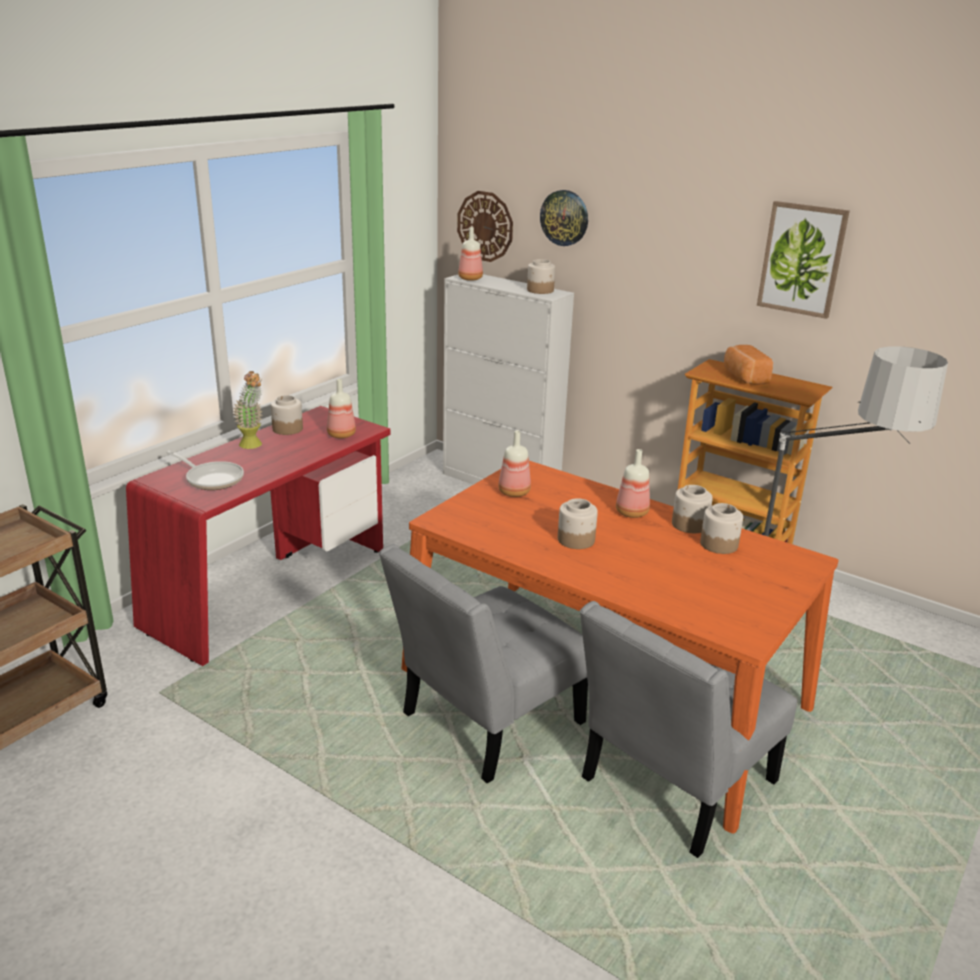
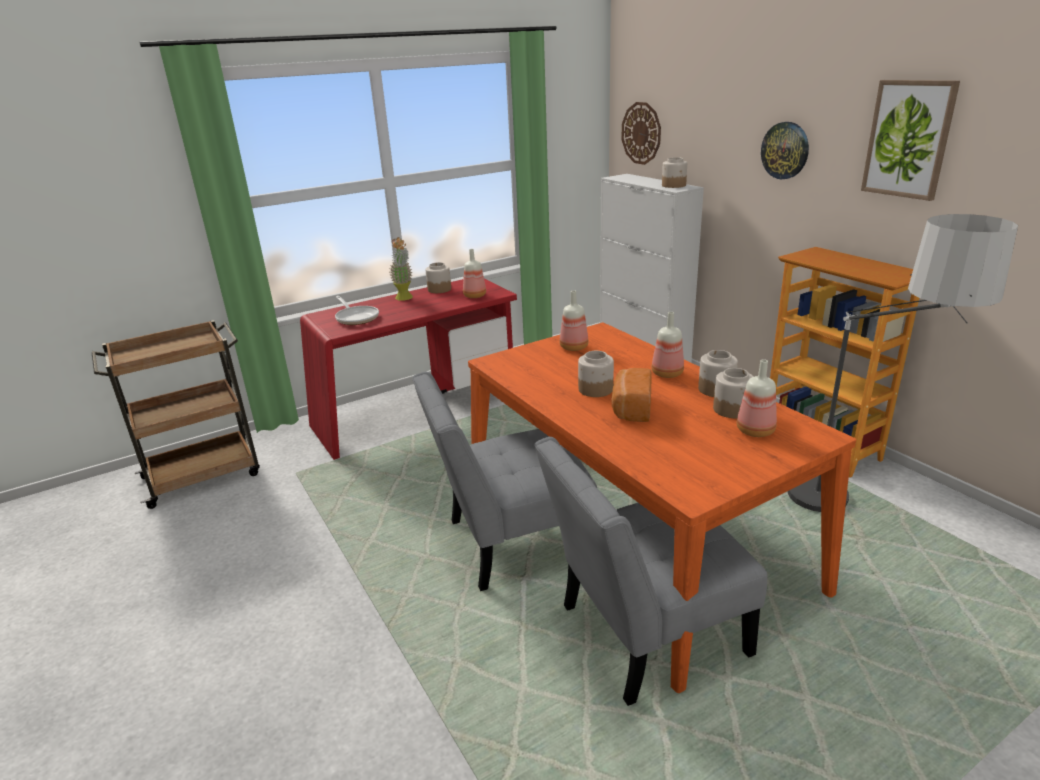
camera: 25 degrees right, 0 degrees up
(470, 279) = (622, 178): bottle -> bottle (756, 431)
(564, 218) = (699, 119): wall clock -> wall clock (785, 150)
(743, 377) = (838, 262): bread -> bread (631, 408)

